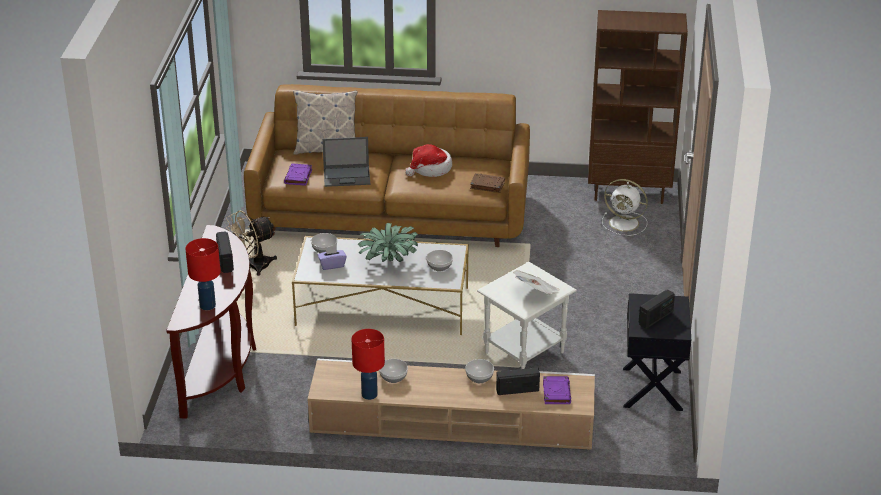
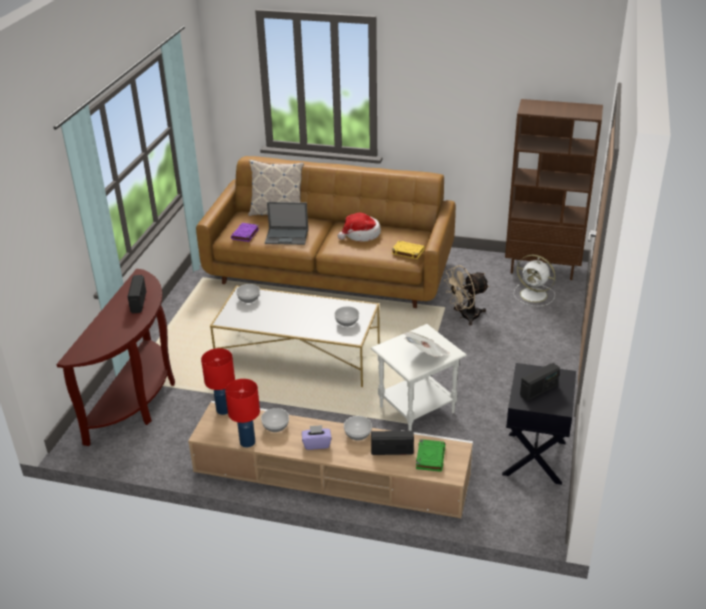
camera: 10 degrees right, 0 degrees up
(208, 305) = (104, 343): red table lamp -> red table lamp (224, 410)
(253, 266) = (198, 309): beige fan -> beige fan (465, 316)
(332, 265) = (251, 313): purple tissue box -> purple tissue box (316, 444)
(388, 261) = (302, 314): potted plant -> none
(487, 185) = (407, 252): brown book -> yellow book
(556, 392) = (430, 457): purple book -> green book

